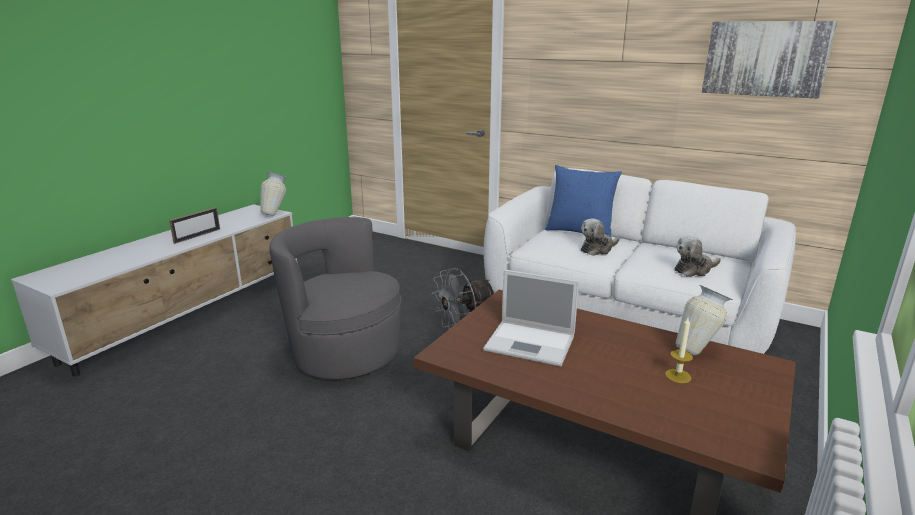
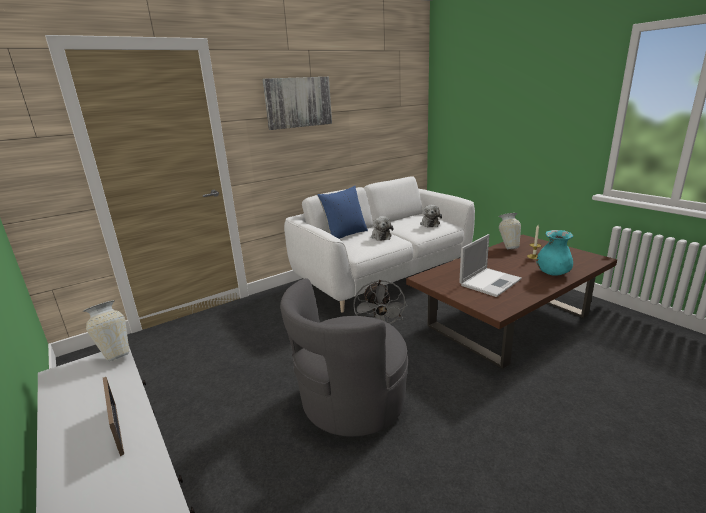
camera: 65 degrees left, 0 degrees up
(616, 395) = (552, 273): none -> turquoise vase
(765, 58) = (385, 103): picture -> picture (298, 102)

